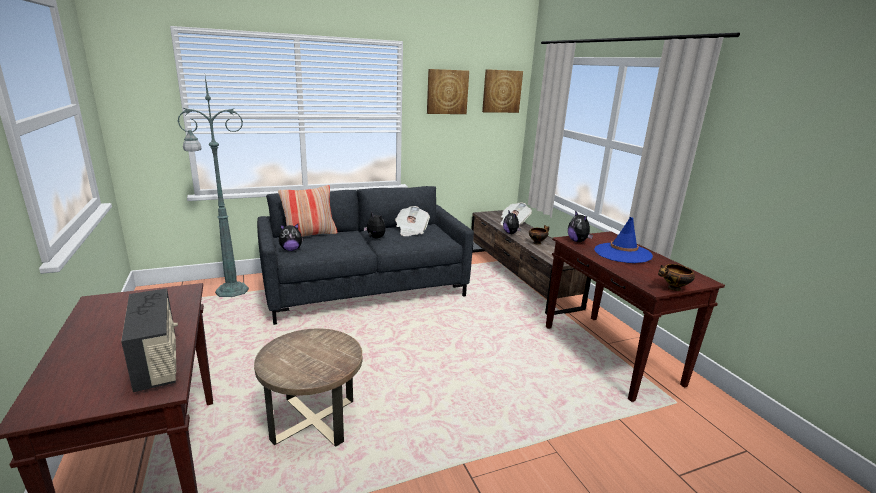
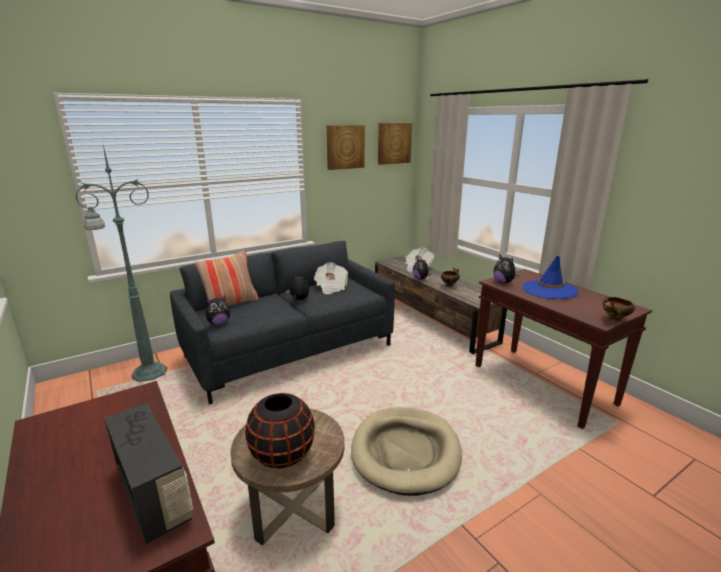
camera: 10 degrees left, 0 degrees up
(299, 365) = (282, 455): none -> black vase
(438, 393) = (405, 452): none -> beige dog bed

